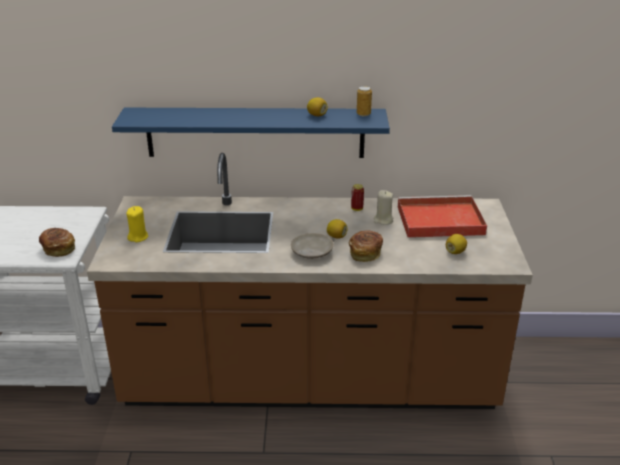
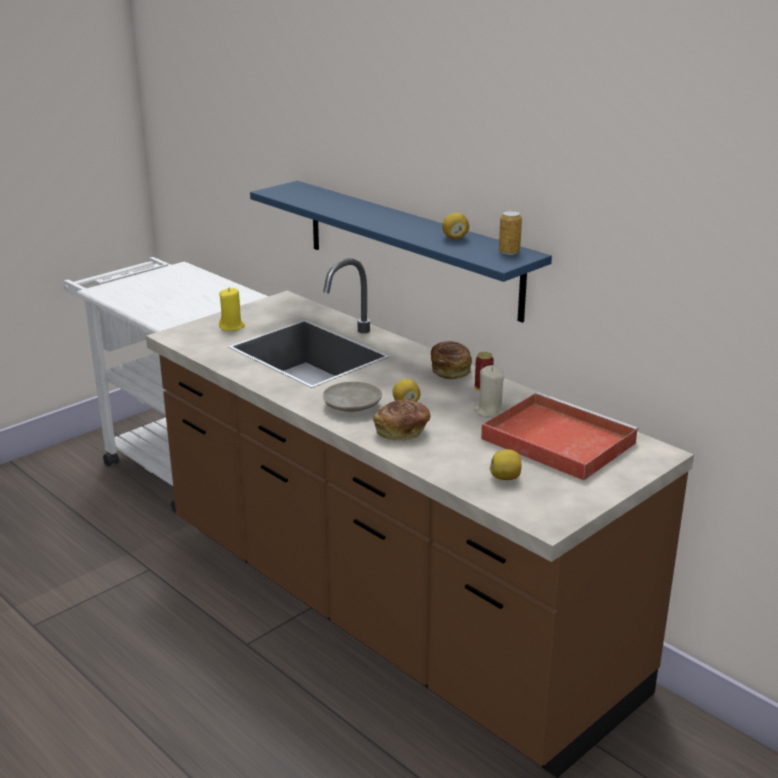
camera: 45 degrees right, 5 degrees down
(58, 249) = (174, 315): bread -> bread (450, 370)

